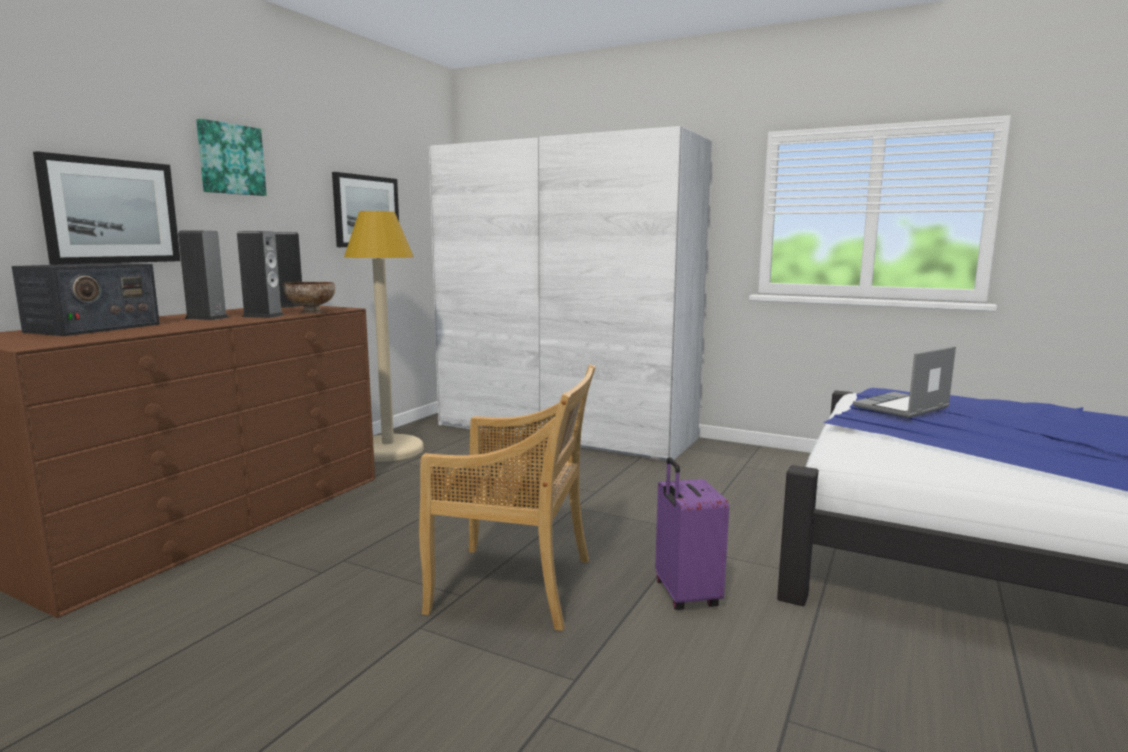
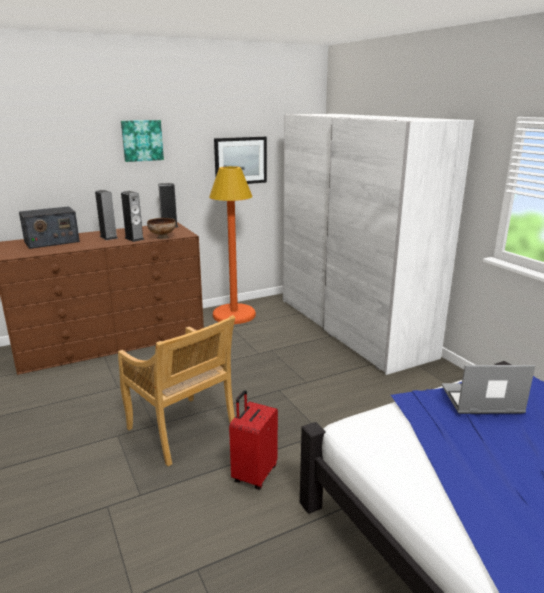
camera: 35 degrees right, 10 degrees up
(111, 211) = (73, 177): picture -> none
(388, 450) = (234, 315): beige floor lamp -> orange floor lamp
(685, 595) = (254, 474): purple suitcase -> red suitcase

